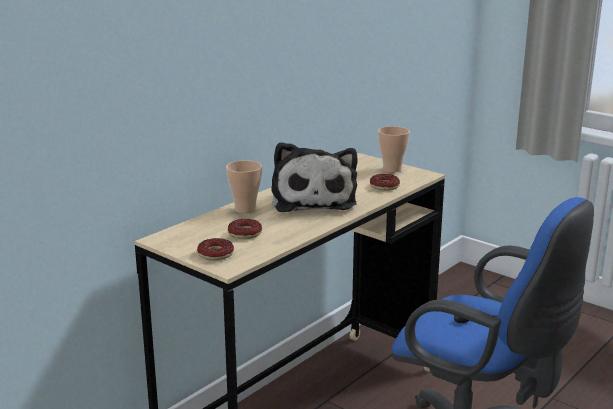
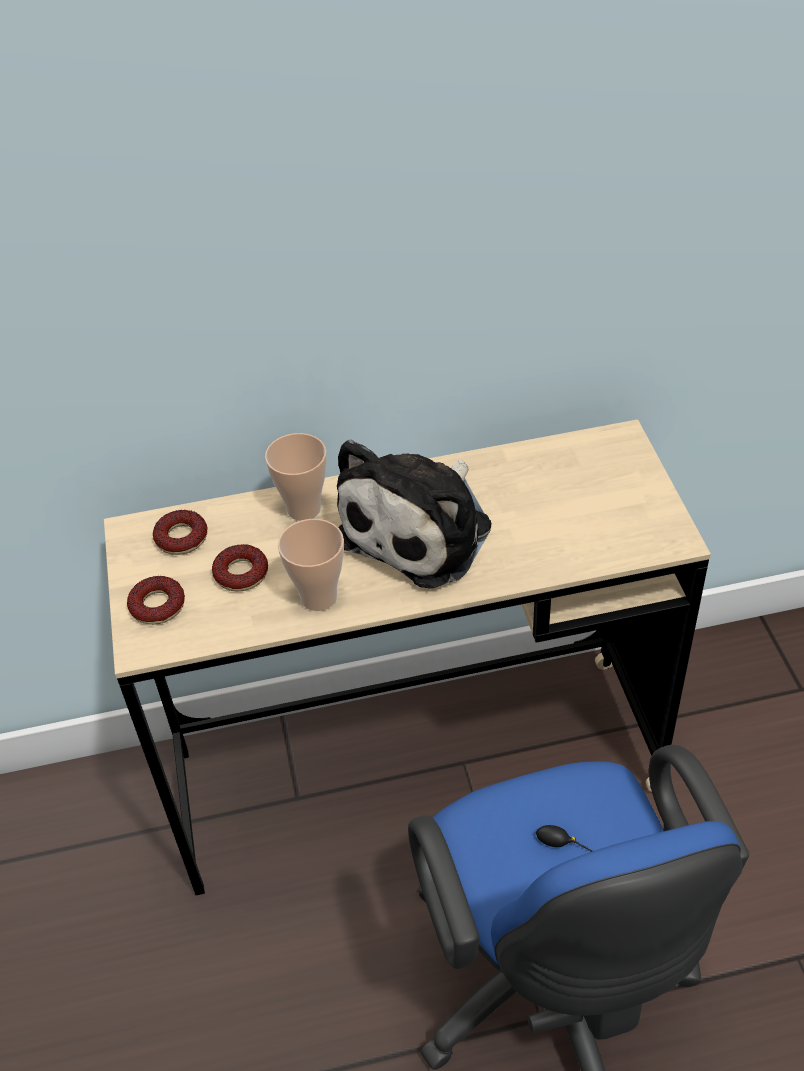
camera: 40 degrees right, 25 degrees up
(384, 186) = (567, 543): donut -> donut (181, 538)
(392, 169) = (635, 497): cup -> cup (319, 597)

